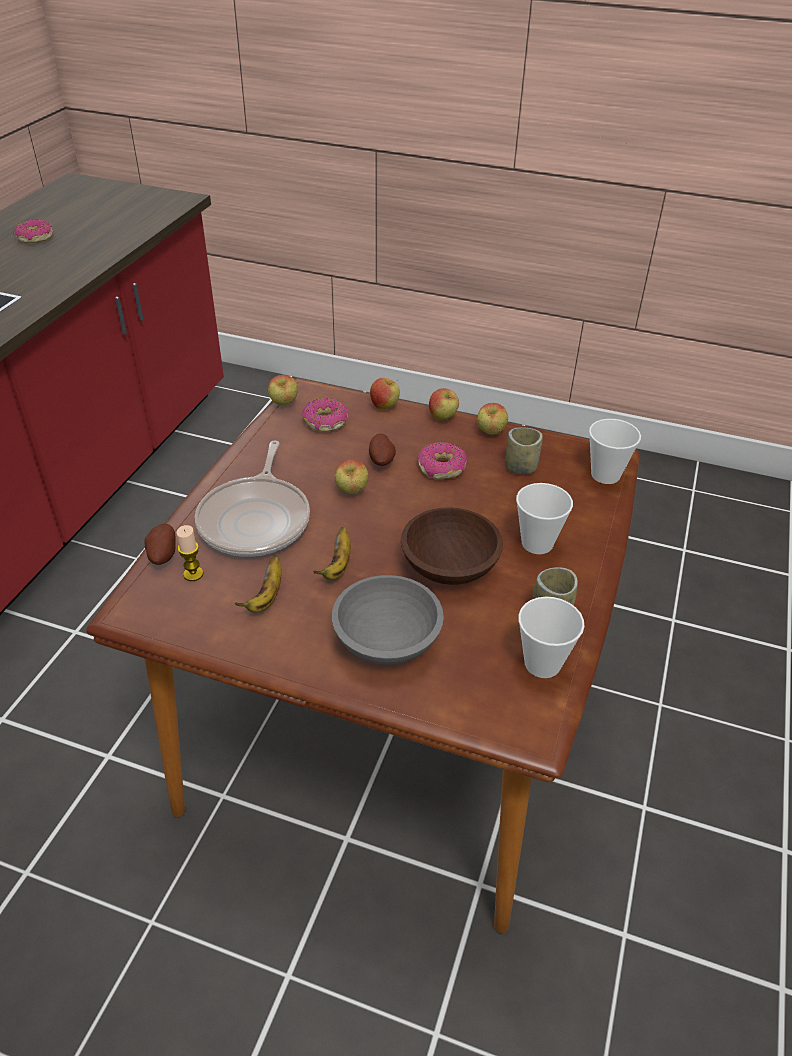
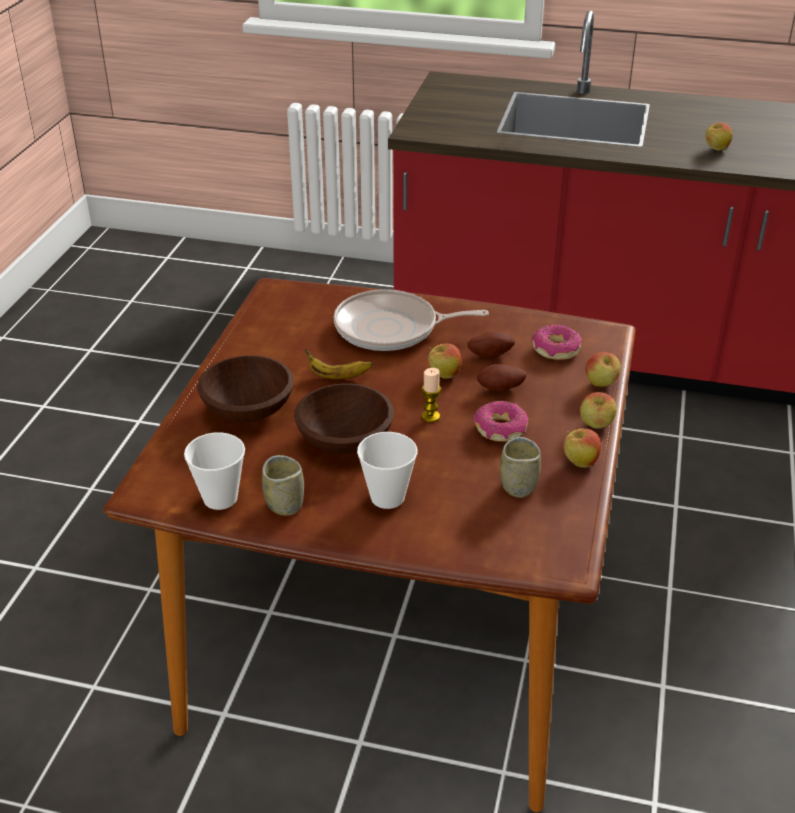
camera: 85 degrees right, 5 degrees down
(35, 238) = (759, 129): donut -> none
(162, 555) = (340, 292): potato -> potato (490, 354)
(193, 574) = (319, 309): candle -> candle (430, 416)
(266, 597) = (296, 345): banana -> none
(284, 404) = (577, 323): apple -> apple (716, 149)
(386, 639) = (249, 408): grey bowl -> brown bowl
(605, 475) = (525, 556): cup -> none

